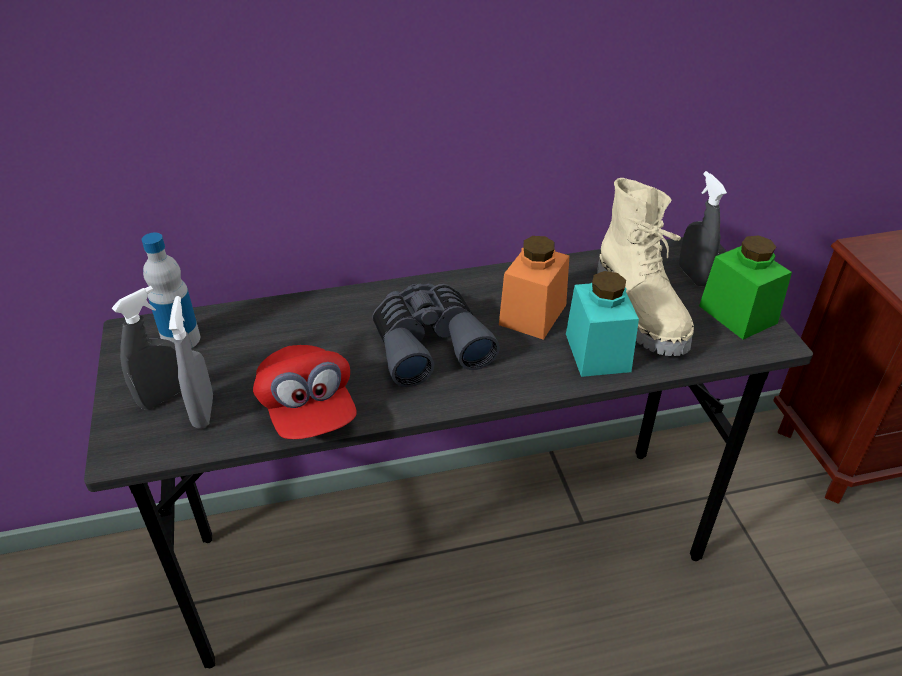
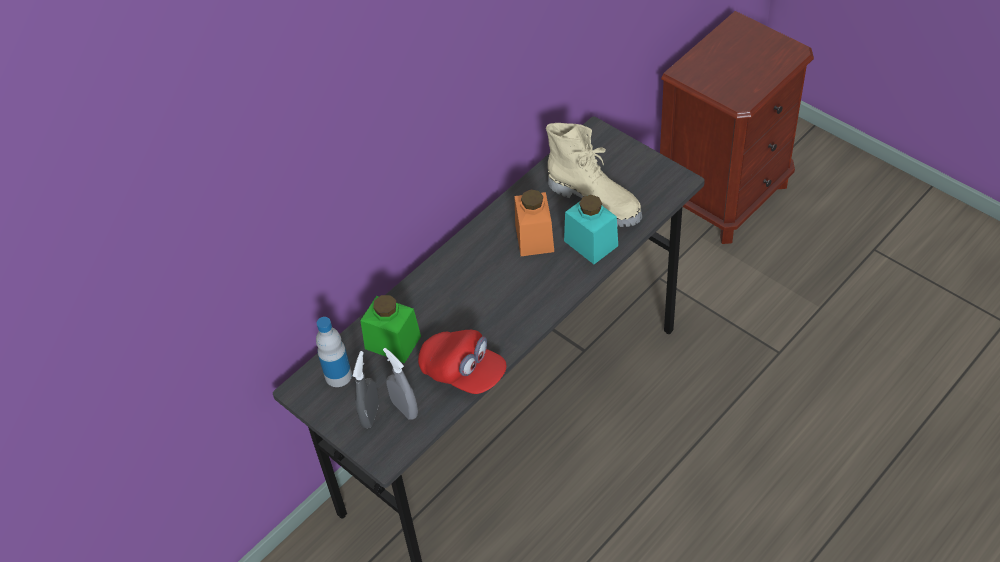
camera: 30 degrees left, 10 degrees up
(428, 343) = (491, 292): grey binoculars -> none
(693, 275) = (605, 157): grey spray bottle -> none
(737, 314) = (649, 173): green jar -> green jar (393, 342)

